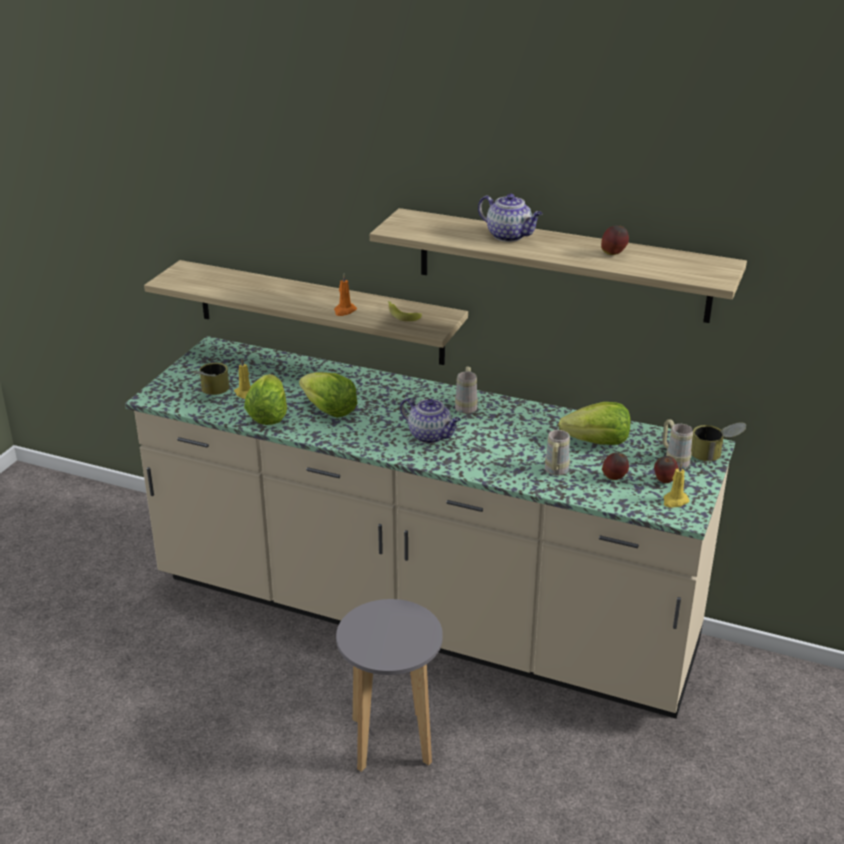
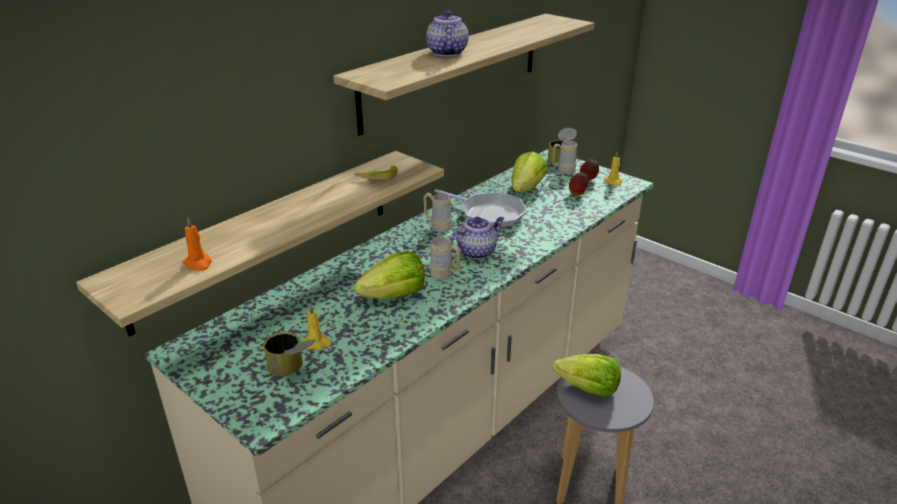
camera: 70 degrees left, 0 degrees up
(268, 415) = (377, 334): lettuce -> lettuce (588, 389)
(344, 311) = (343, 200): orange candle -> orange candle (198, 263)
(509, 236) = (446, 52): teapot -> teapot turned 60 degrees counterclockwise
(515, 429) = (489, 214): none -> frying pan
(555, 472) = (559, 212): beige mug -> beige mug (445, 276)
(613, 254) = (511, 34): apple -> none

